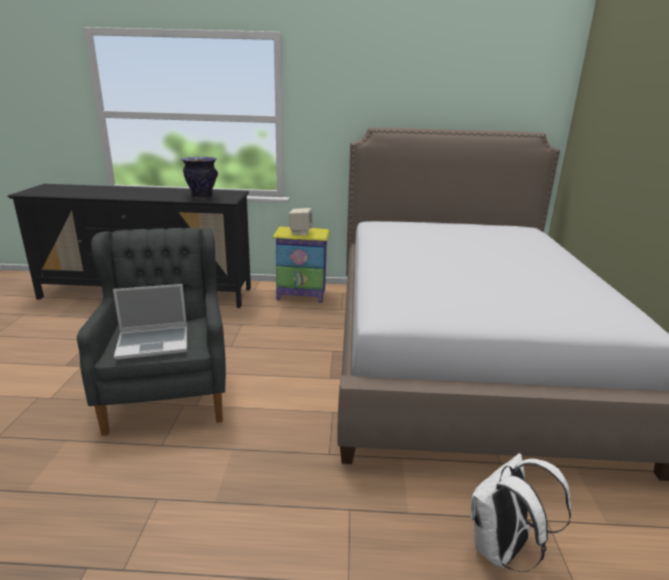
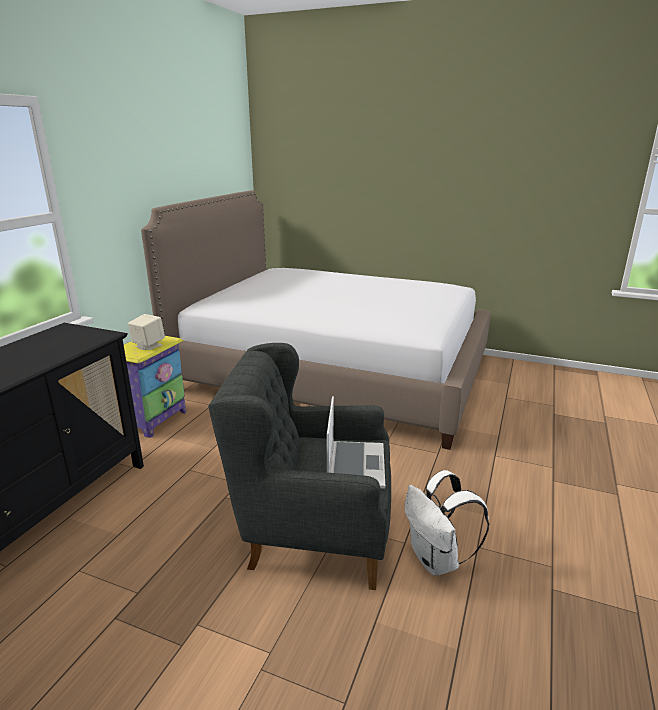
camera: 70 degrees left, 0 degrees up
(202, 197) = (62, 347): vase -> none
(502, 550) = (527, 415): white backpack -> white backpack (437, 560)

